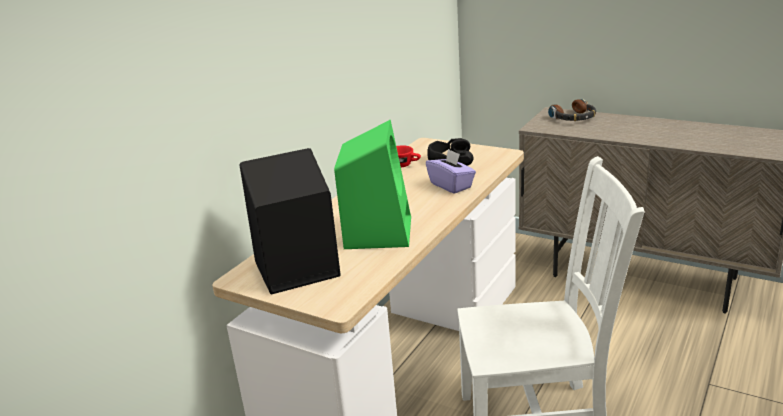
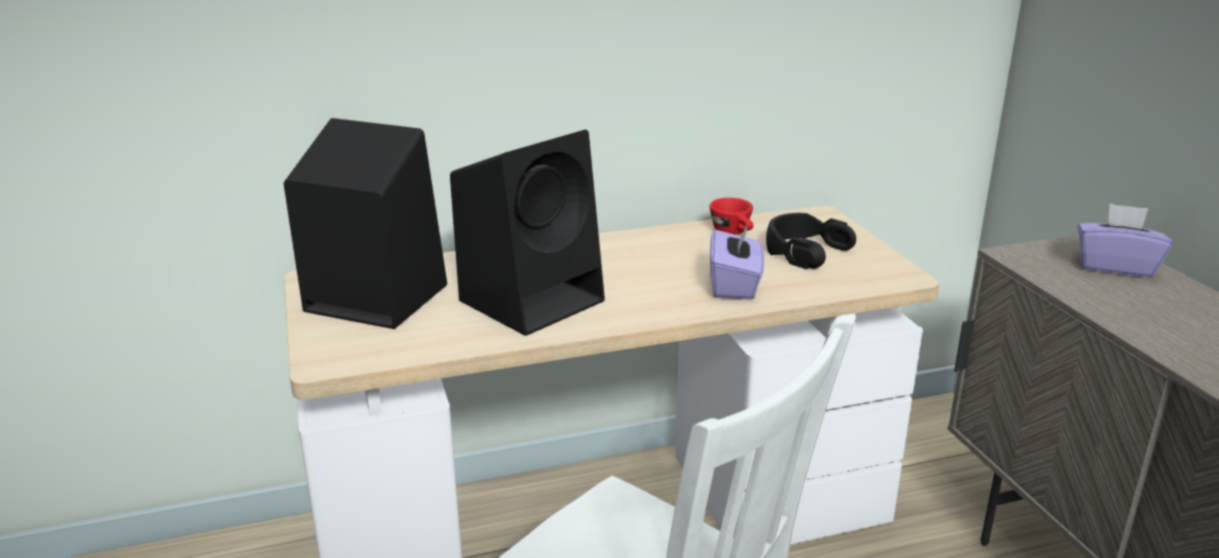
camera: 40 degrees right, 0 degrees up
(378, 231) = (534, 299): green speaker -> black speaker
(573, 118) = (1115, 266): headphones -> purple tissue box

